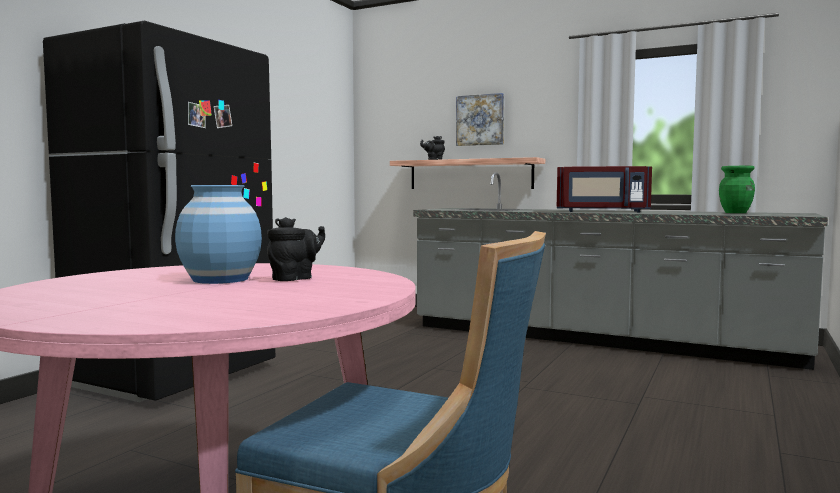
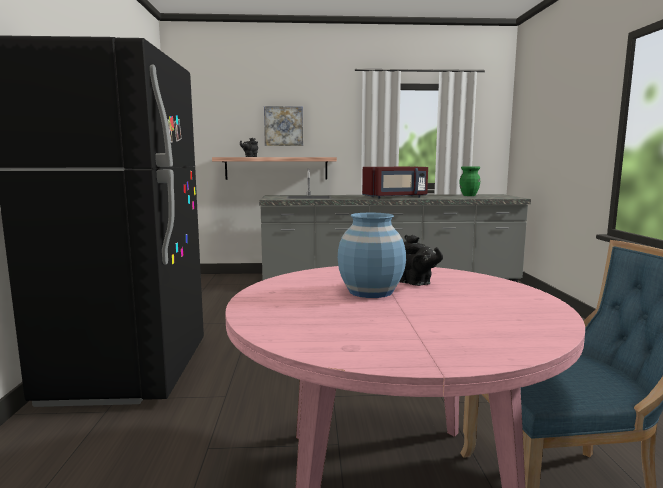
camera: 30 degrees left, 5 degrees up
(295, 279) = (416, 283): black teapot -> black teapot turned 120 degrees clockwise

